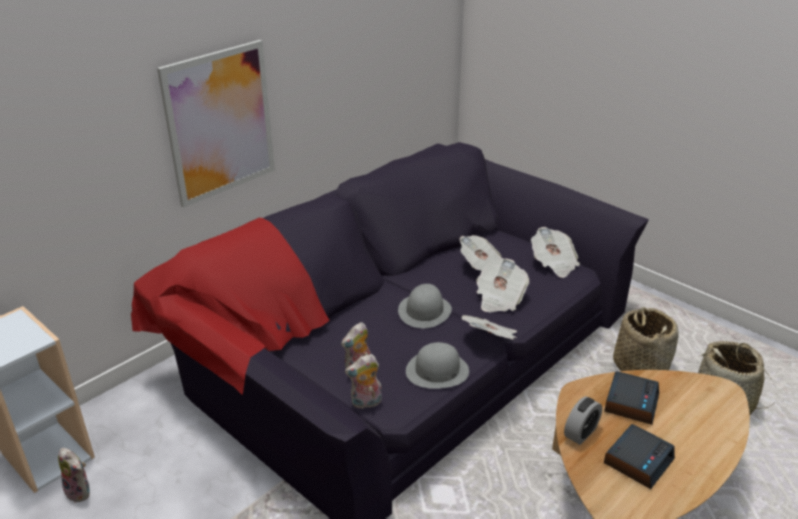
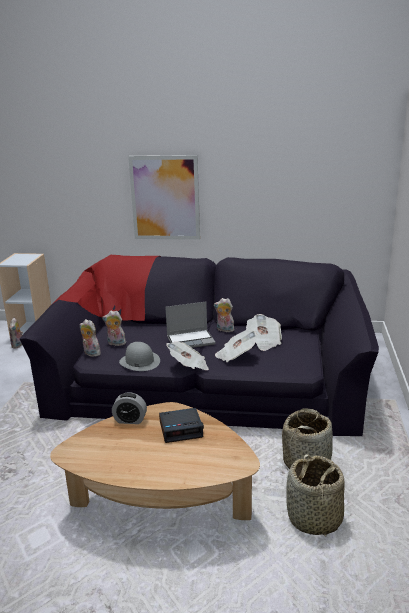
camera: 55 degrees right, 10 degrees down
(421, 278) = (224, 330): none -> plush toy
(424, 310) = (191, 340): grey hat -> laptop
(553, 263) = (305, 359): newspaper -> none
(638, 460) = (123, 447): alarm clock -> none

